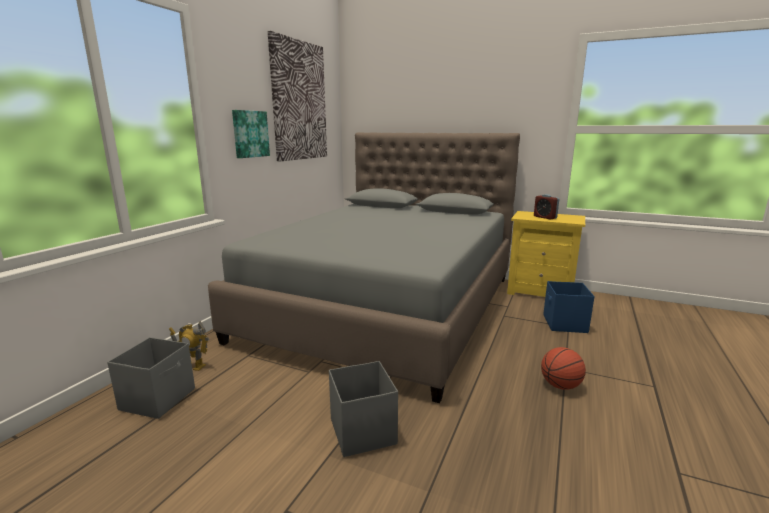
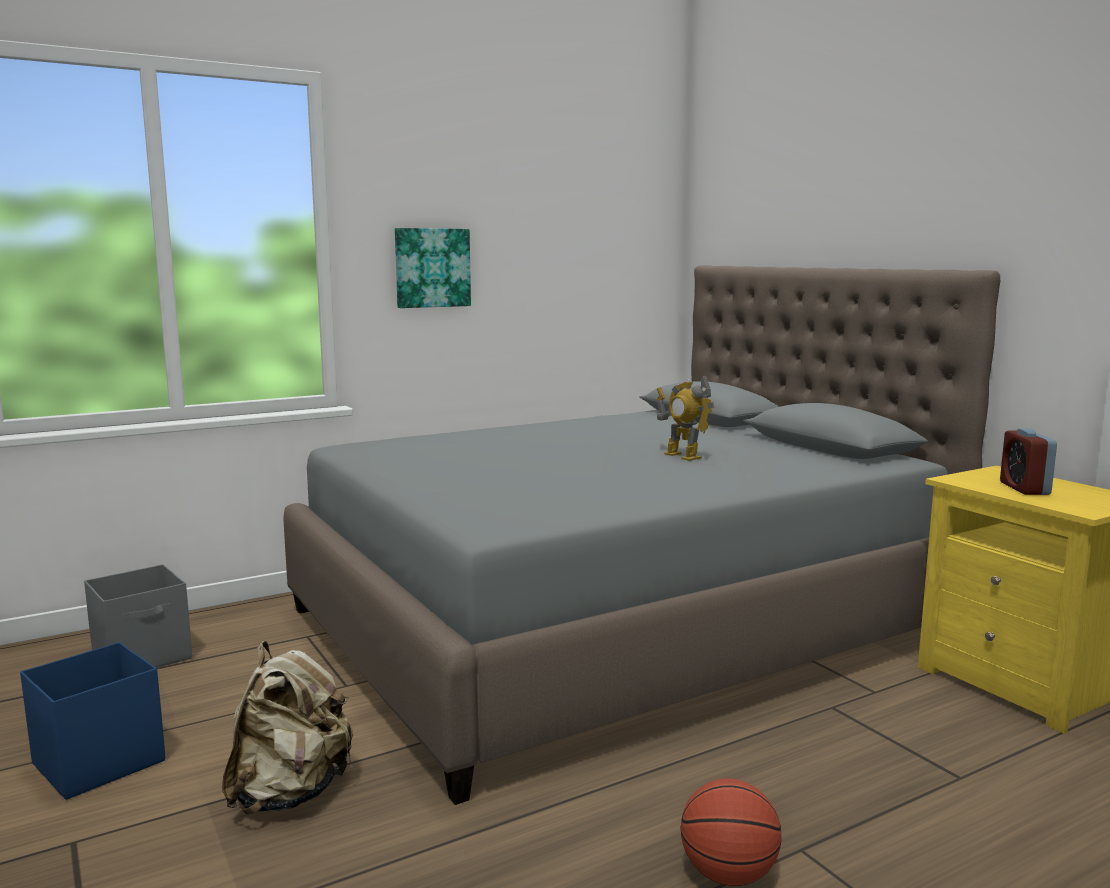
camera: 35 degrees right, 5 degrees down
(193, 366) = (229, 629): toy robot -> toy robot (682, 456)
(299, 101) = (560, 208): picture -> none
(363, 431) = (290, 793): grey storage box -> beige backpack
(564, 324) = (960, 769): blue storage box -> blue storage box (97, 763)

